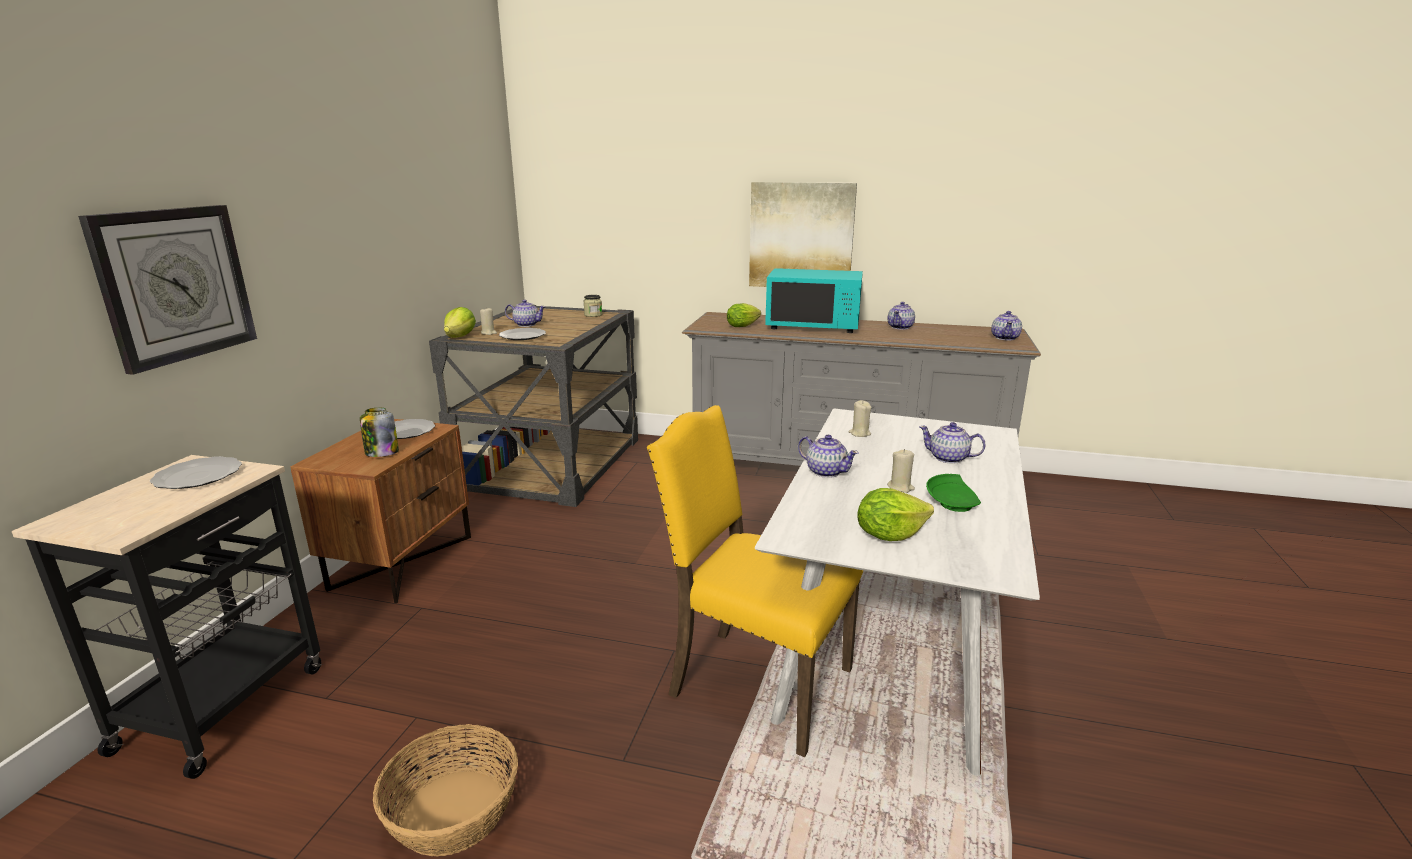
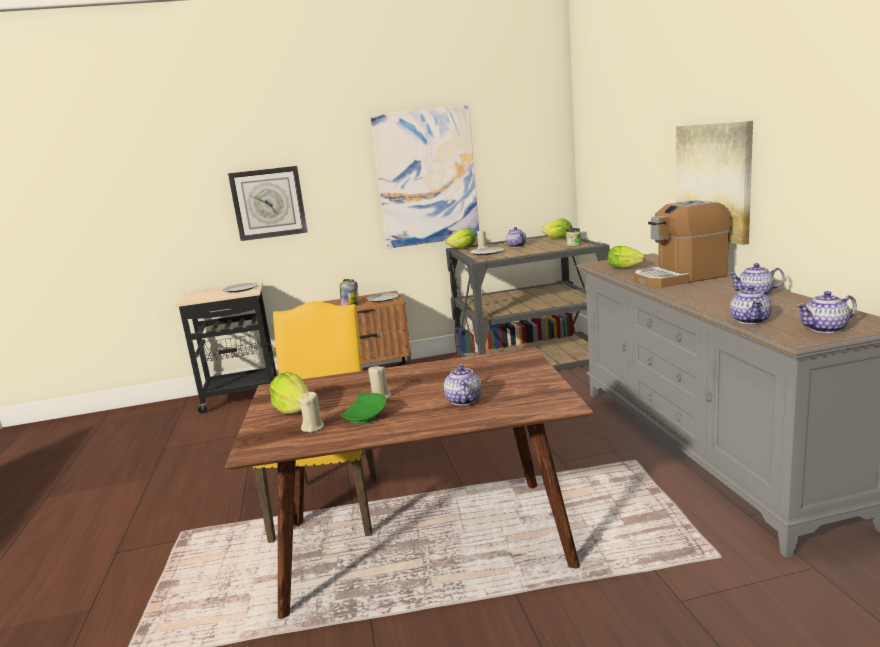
camera: 65 degrees right, 5 degrees down
(397, 233) = (426, 177): none -> picture
(452, 811) = (197, 465): basket -> none
(546, 311) = (559, 238): none -> lettuce
(813, 326) = (680, 277): turquoise microwave -> coffee machine
(826, 471) = (388, 374): teapot -> teapot (750, 320)
(859, 433) = (483, 365): beige candle -> beige candle (313, 427)
(892, 640) = (423, 545): white dining table -> brown dining table

